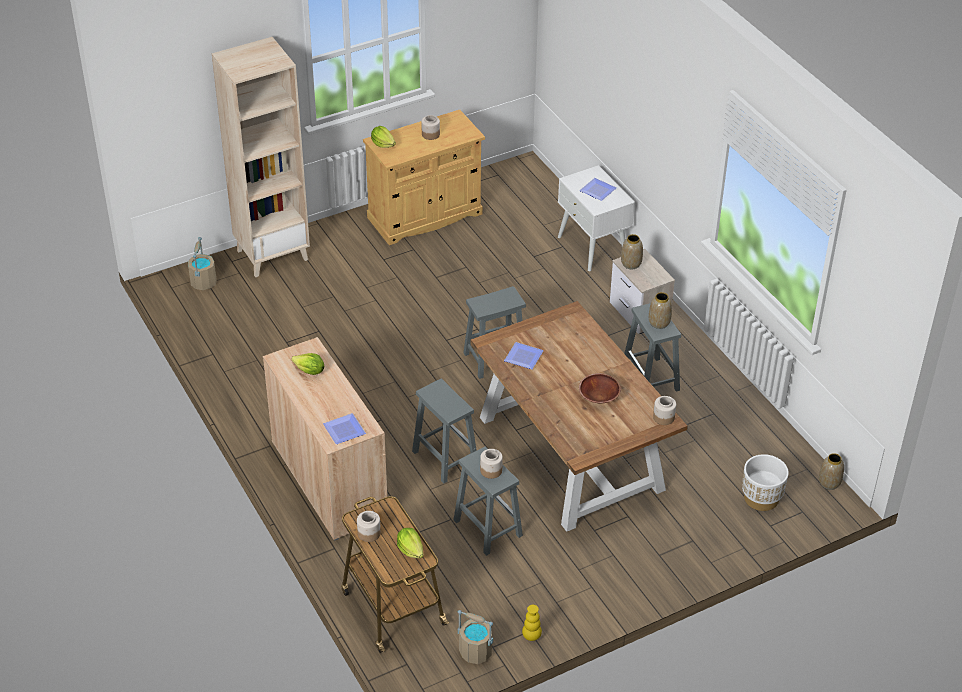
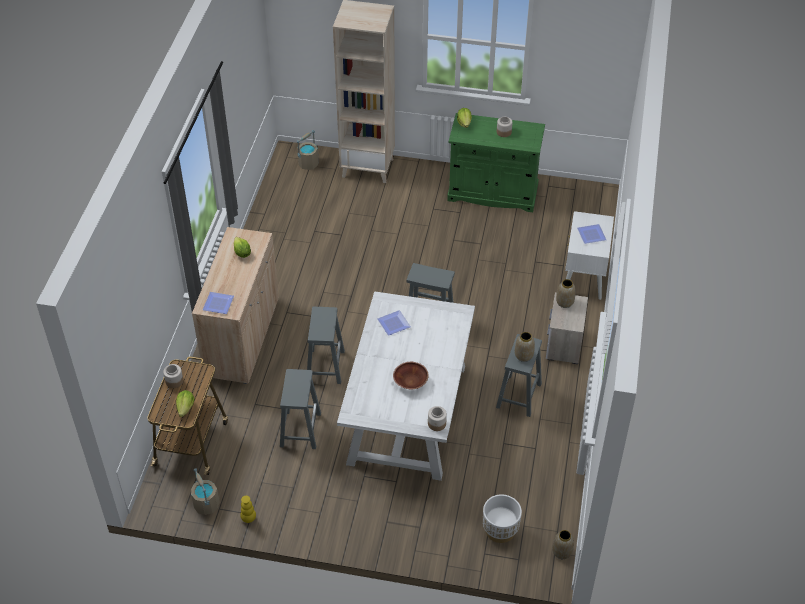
camera: 40 degrees right, 5 degrees up
(425, 216) = (492, 193): beige cabinet -> green cabinet
(491, 470) = (297, 389): jar -> none
(570, 452) = (407, 413): brown dining table -> white dining table

